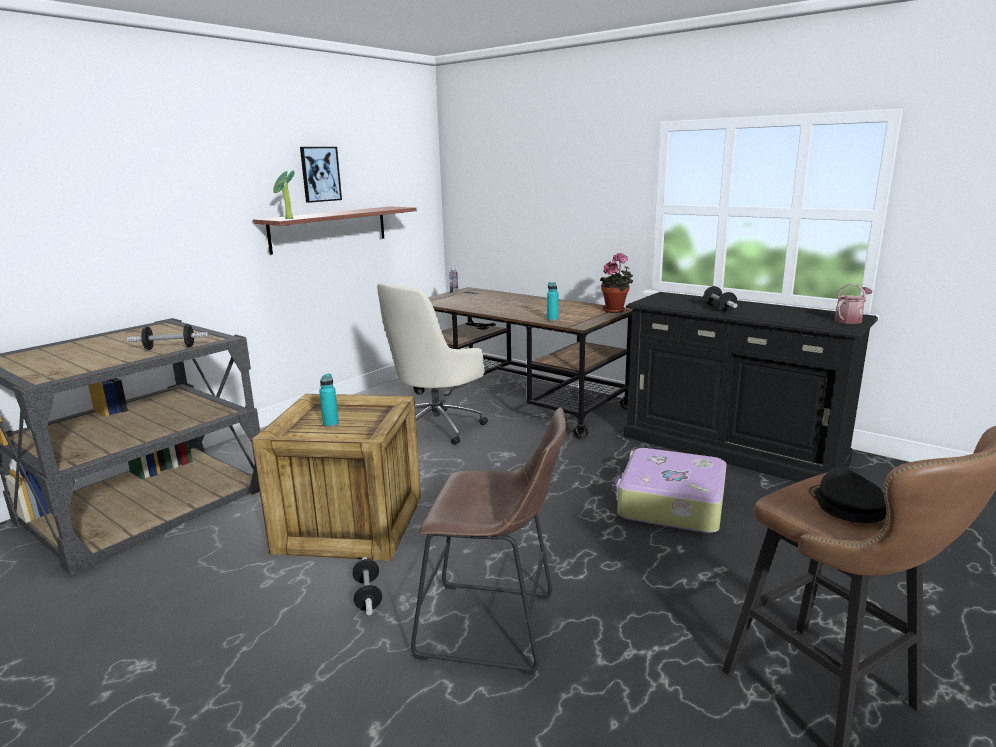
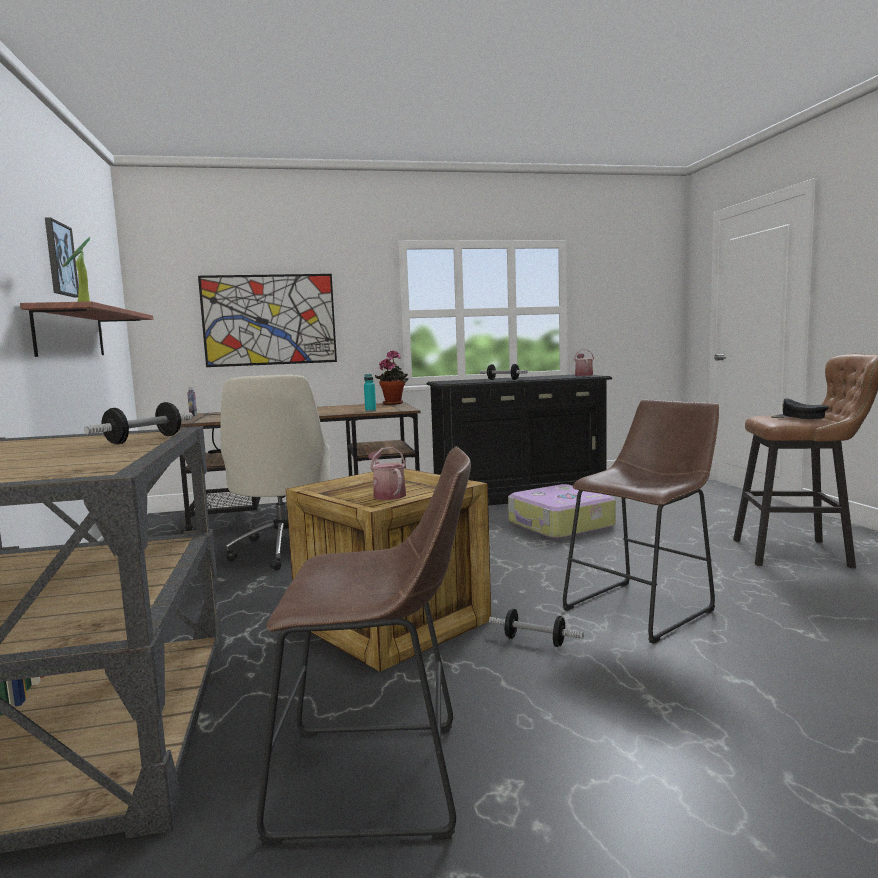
camera: 50 degrees left, 10 degrees down
(136, 615) = (381, 780): none -> brown stool
(331, 424) = (387, 494): turquoise bottle -> watering can
(535, 207) = (269, 320): none -> picture

